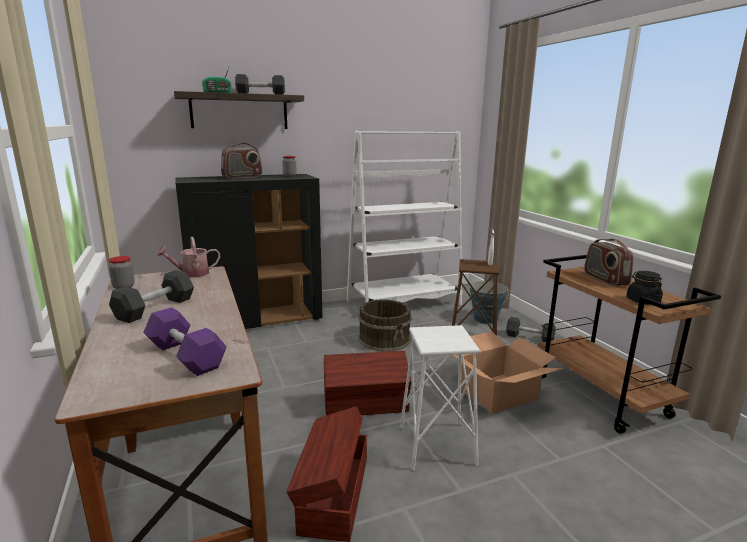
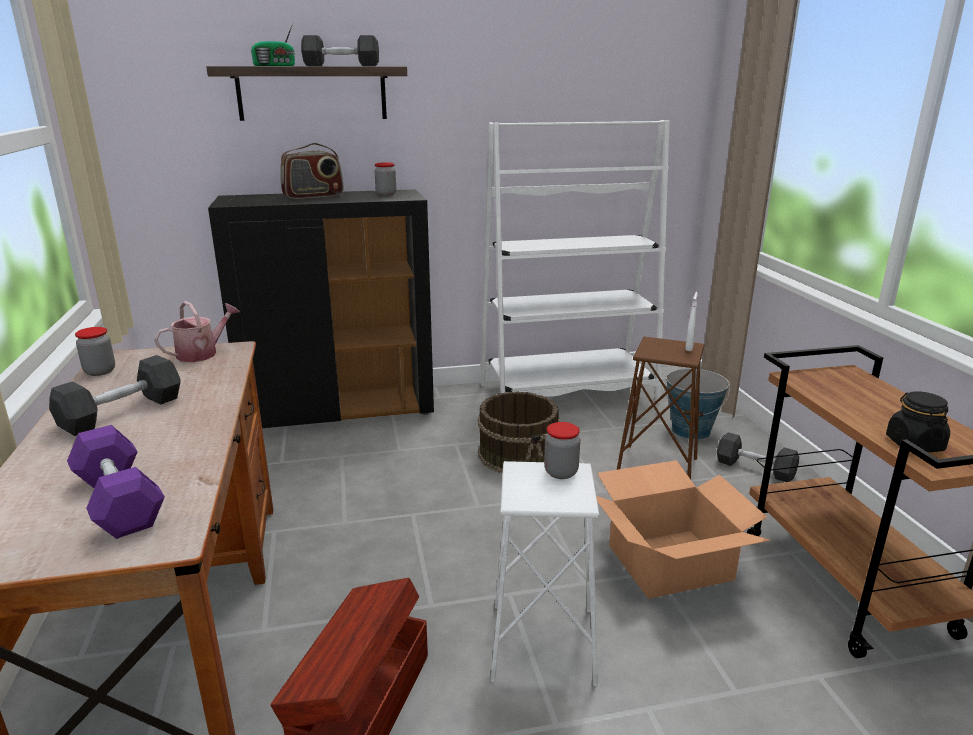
camera: 10 degrees right, 5 degrees up
(191, 274) = (202, 353): watering can -> watering can turned 150 degrees clockwise
(366, 404) = (457, 563): brown storage box -> none
(447, 330) = (561, 472): none -> jar
(605, 279) = (866, 395): radio -> none

